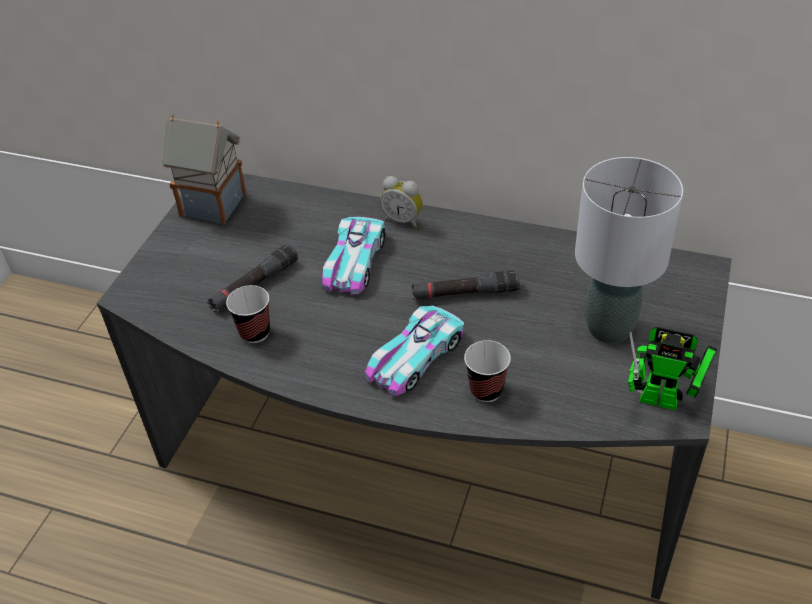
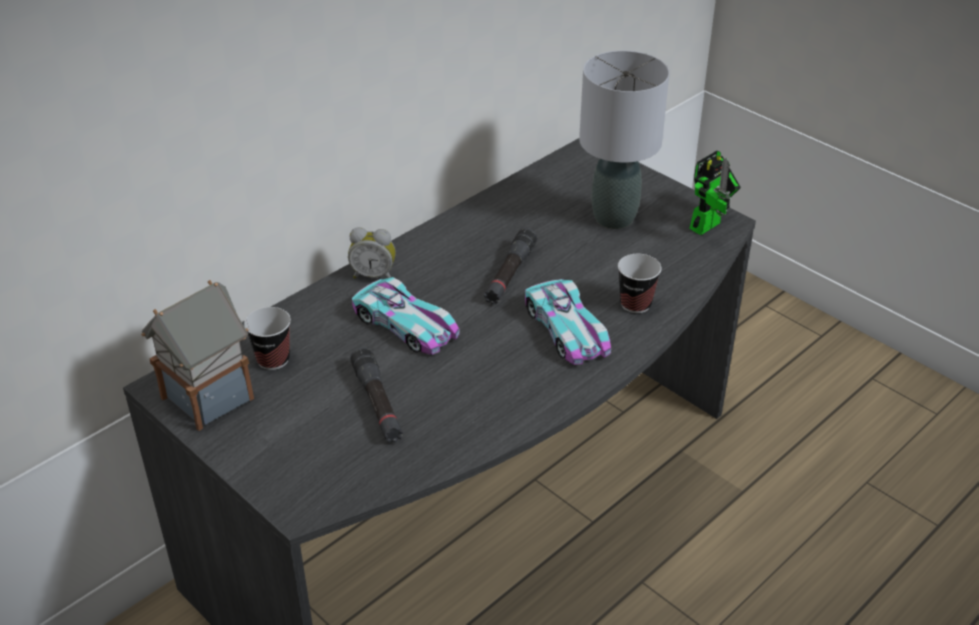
camera: 65 degrees left, 5 degrees down
(255, 333) = (450, 422): cup -> cup (273, 359)
(403, 220) = (374, 275): alarm clock -> alarm clock turned 45 degrees clockwise

